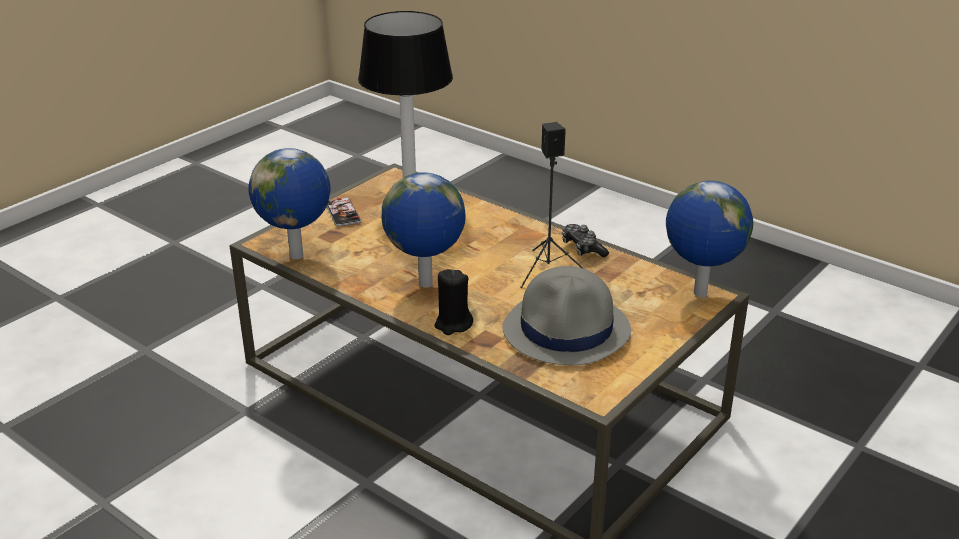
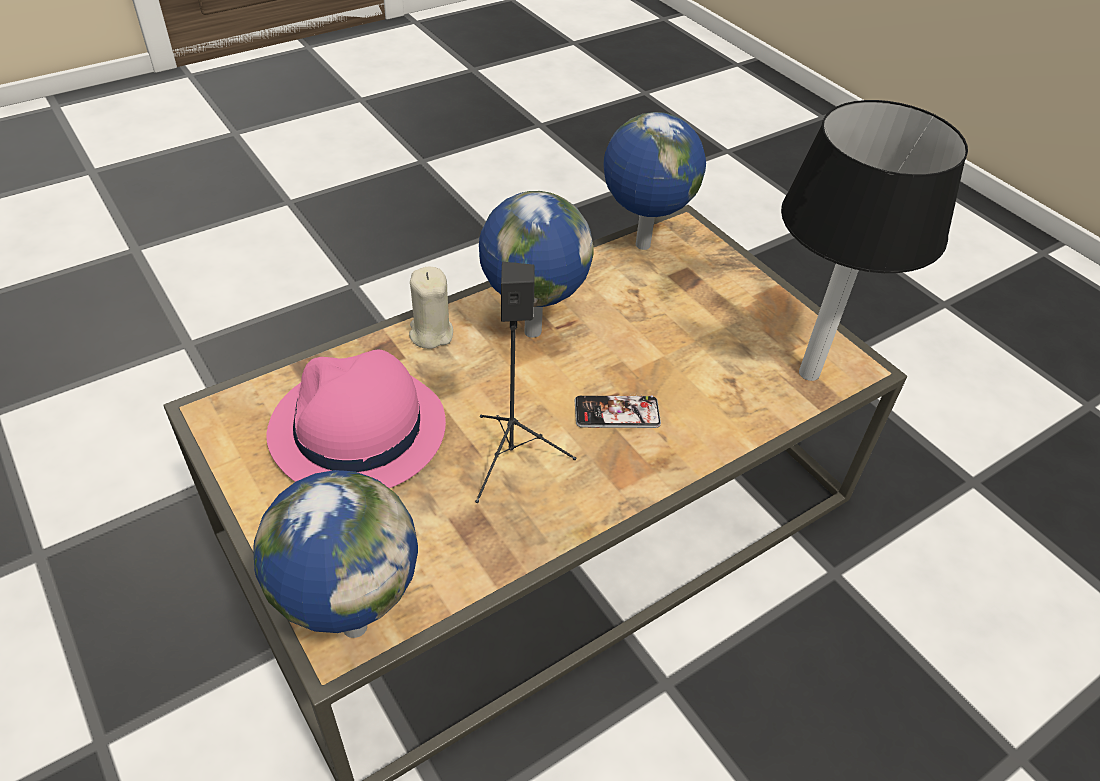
camera: 105 degrees right, 15 degrees up
(343, 213) = (744, 296): phone -> phone (617, 413)
(453, 324) = (431, 333): black candle -> beige candle
(567, 330) = (357, 430): grey hat -> pink hat
(582, 248) = (557, 520): game controller -> none

